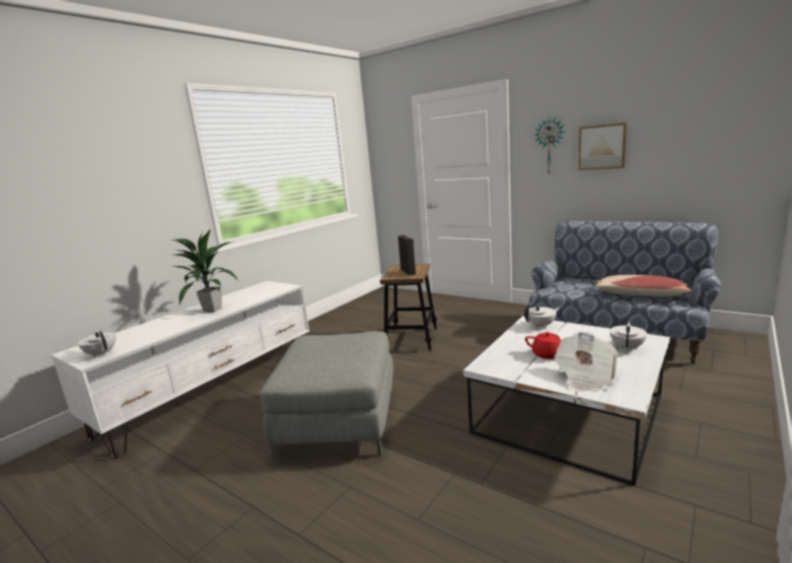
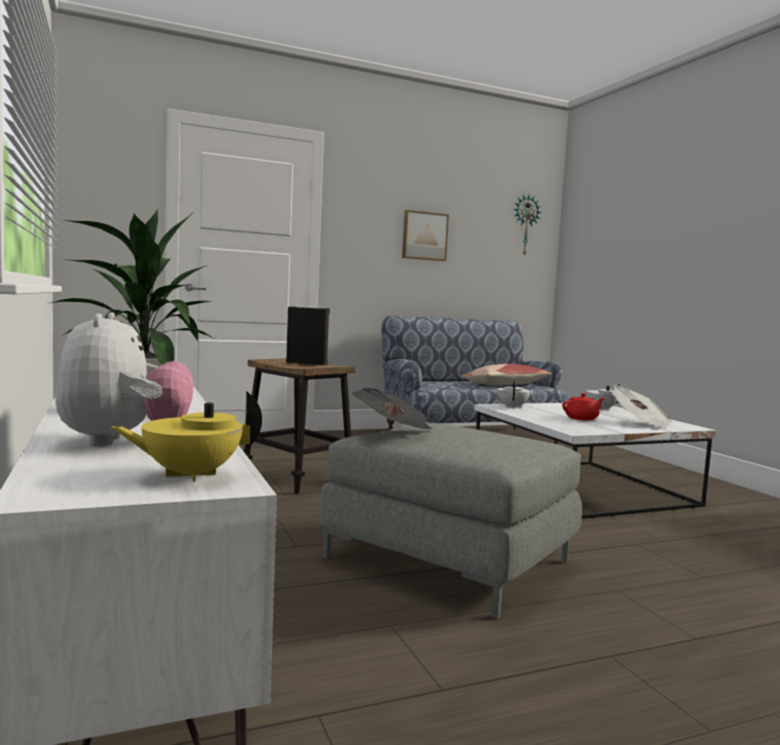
camera: 60 degrees left, 10 degrees down
(101, 353) = (190, 475): white teapot -> yellow teapot
(147, 330) = (123, 441): none -> plush toy
(316, 339) = (394, 432): none -> newspaper
(550, 146) = (371, 225): wall clock -> wall clock (525, 225)

